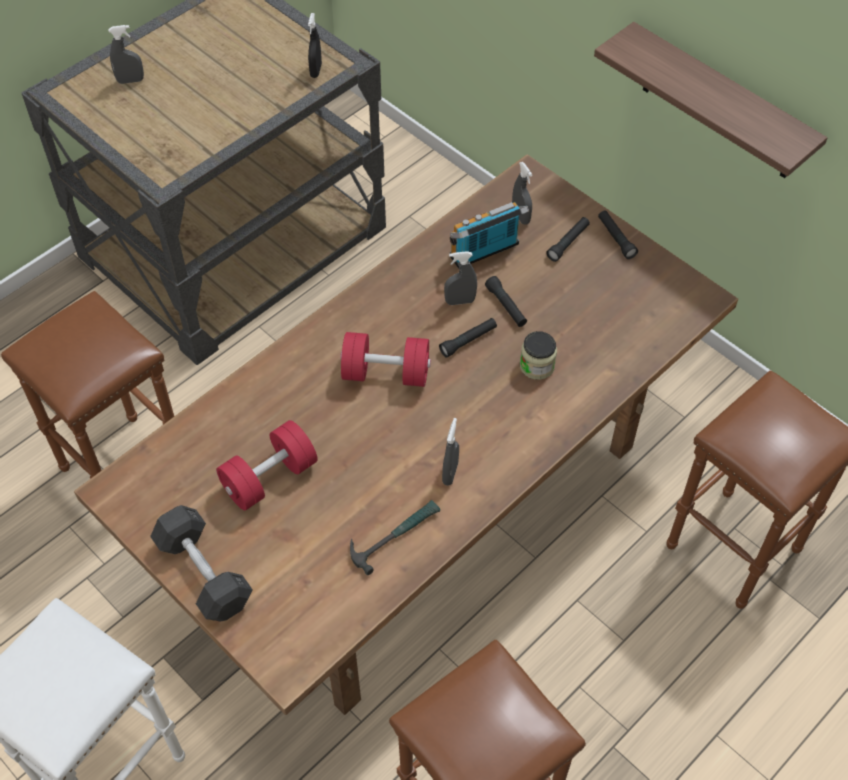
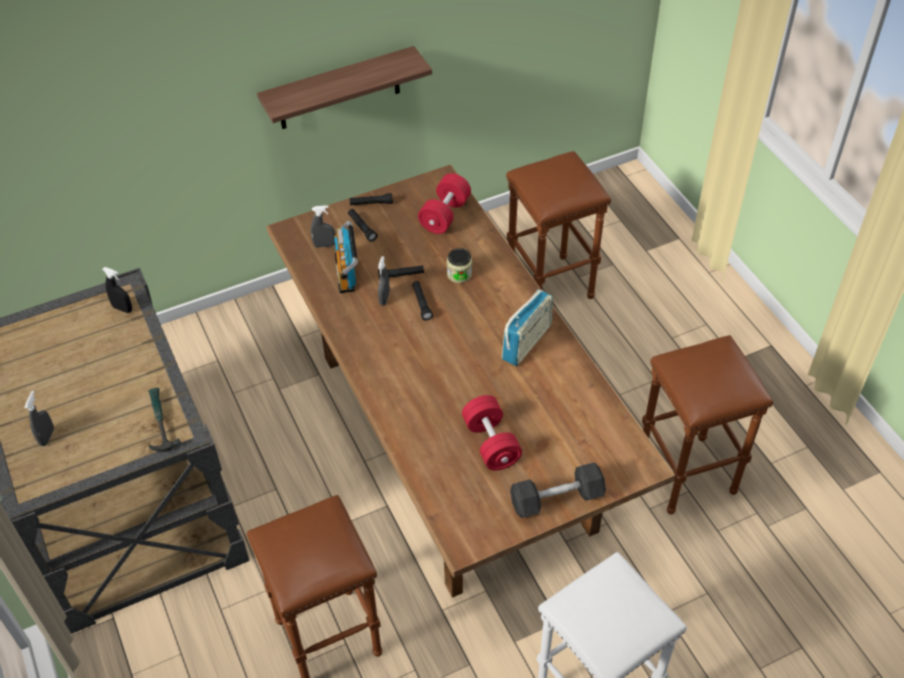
camera: 70 degrees left, 5 degrees down
(386, 373) = (428, 355): red dumbbell -> red dumbbell (445, 215)
(394, 535) = (564, 384): hammer -> hammer (159, 422)
(450, 473) = (527, 342): grey spray bottle -> radio

